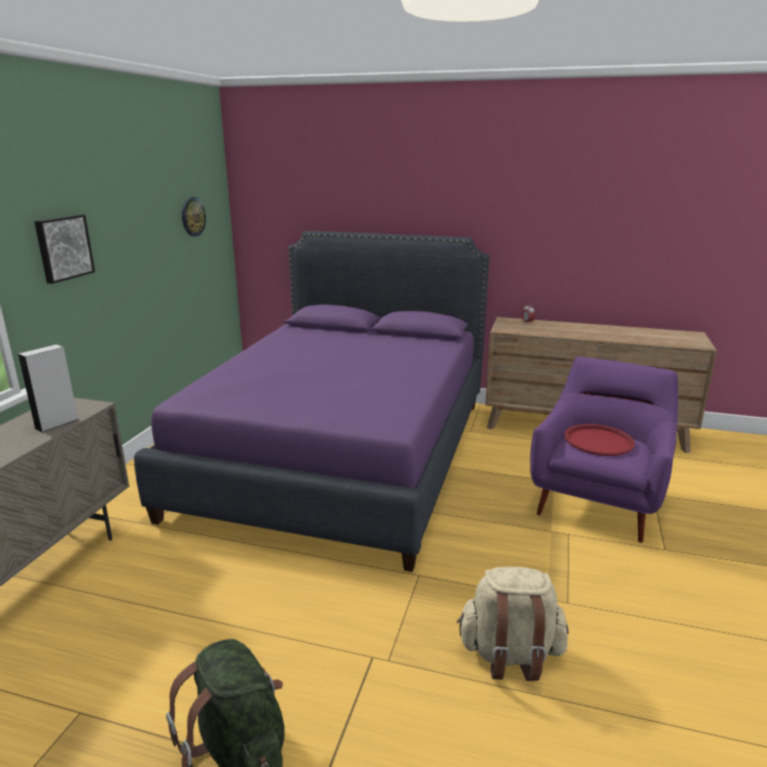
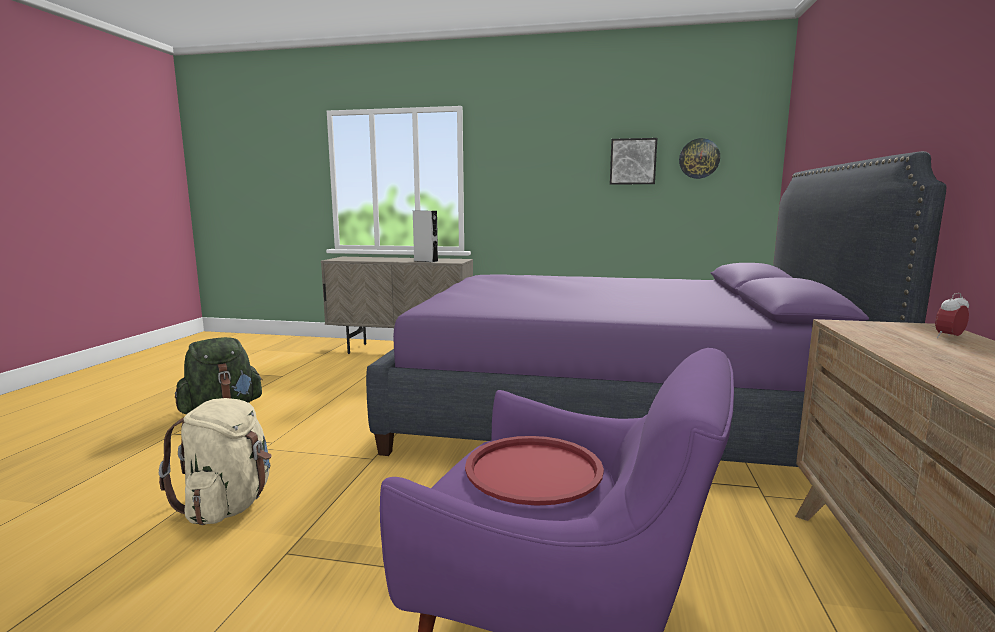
camera: 85 degrees right, 10 degrees down
(63, 247) = (523, 165): picture -> picture (633, 161)

